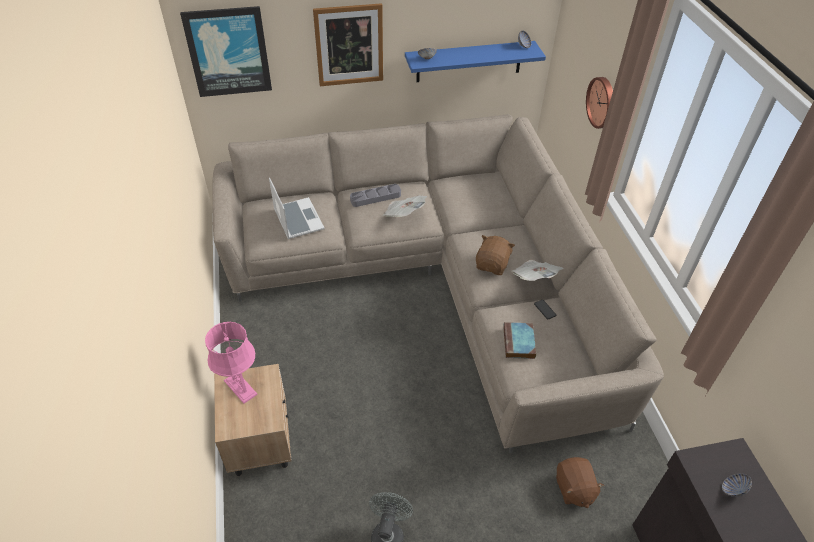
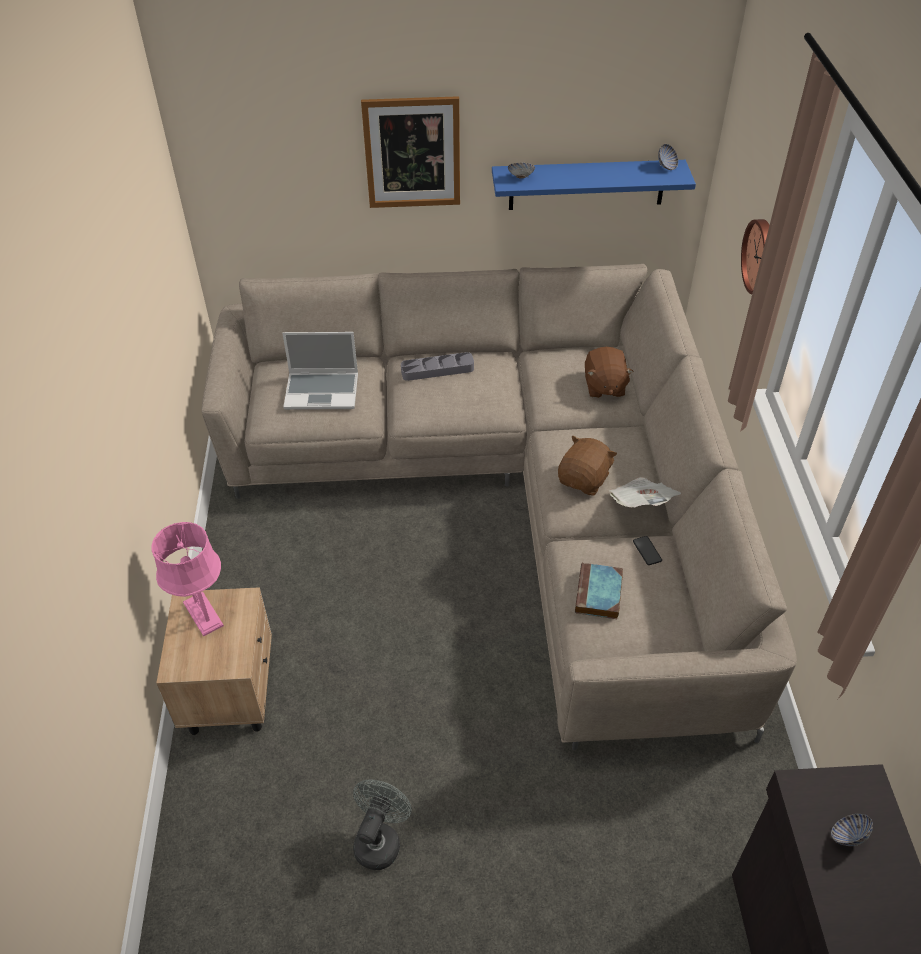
camera: 10 degrees right, 0 degrees up
(228, 52) = (244, 153): picture -> none
(297, 219) = (323, 391): laptop -> laptop turned 105 degrees clockwise
(404, 215) = (472, 397): newspaper -> none
(574, 489) = (655, 813): brown plush toy -> brown plush toy (604, 386)

